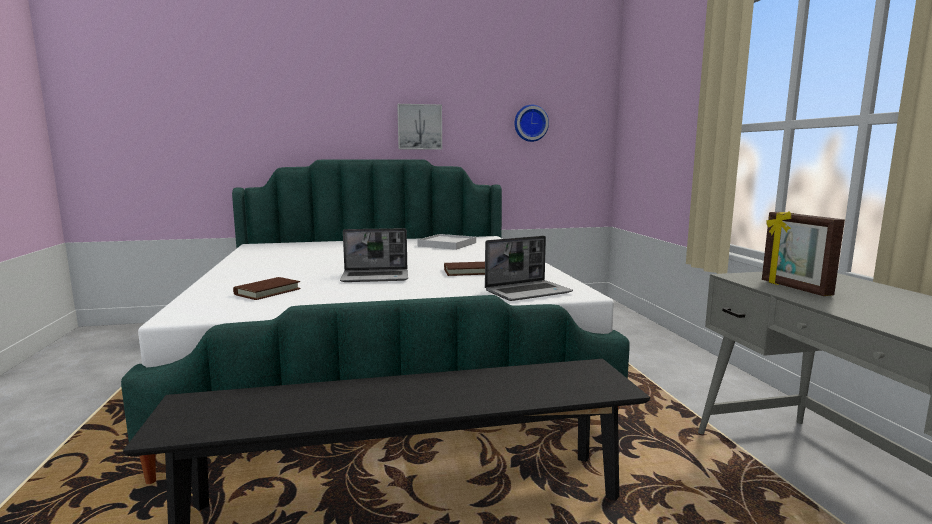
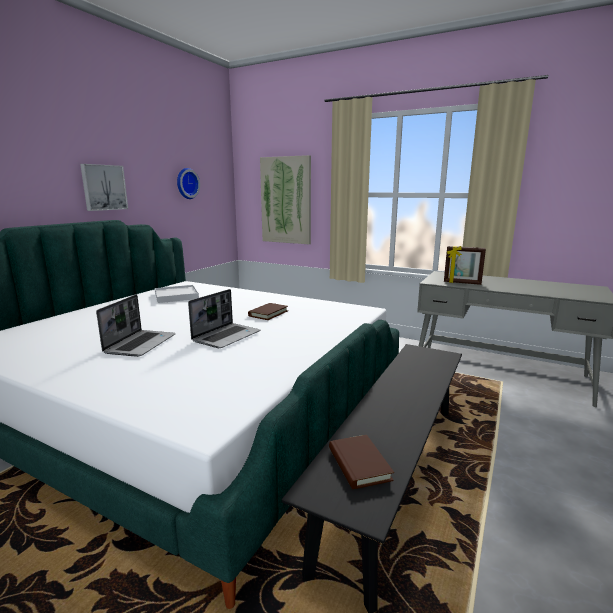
camera: 50 degrees left, 5 degrees up
(267, 291) = (190, 378): brown book -> brown book (359, 464)
(528, 292) = (344, 316): laptop -> laptop (140, 344)
(659, 143) = (286, 200): none -> picture

